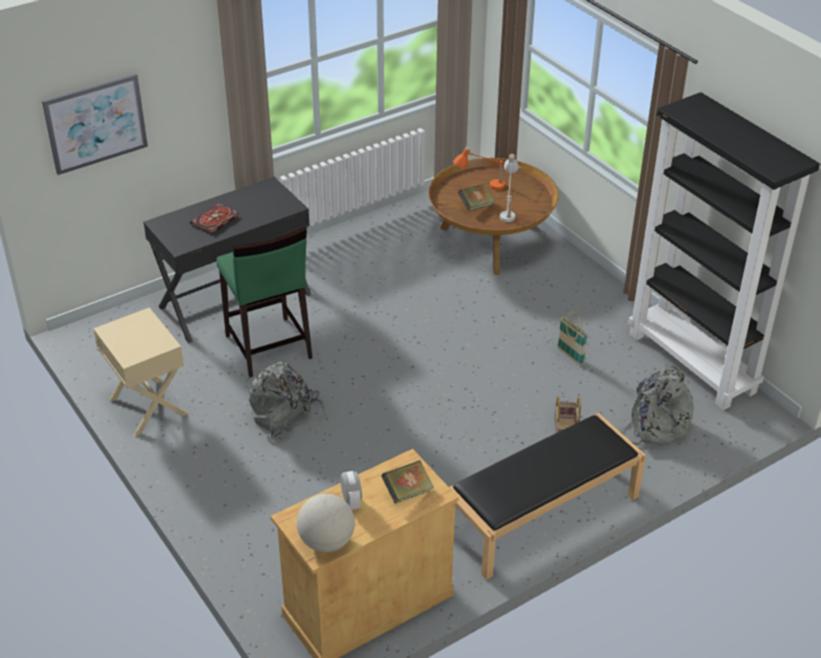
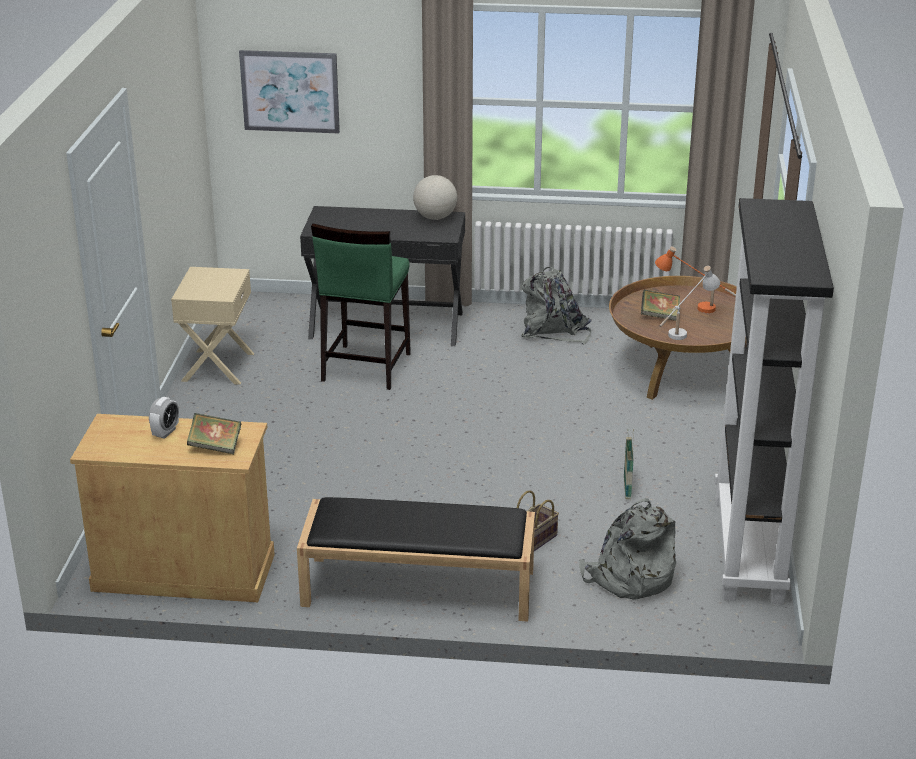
camera: 40 degrees right, 10 degrees down
(215, 221) = (368, 224): book -> none
(286, 415) = (311, 419): grey backpack -> grey backpack (554, 330)
(326, 542) = (107, 447): globe -> globe (435, 217)

